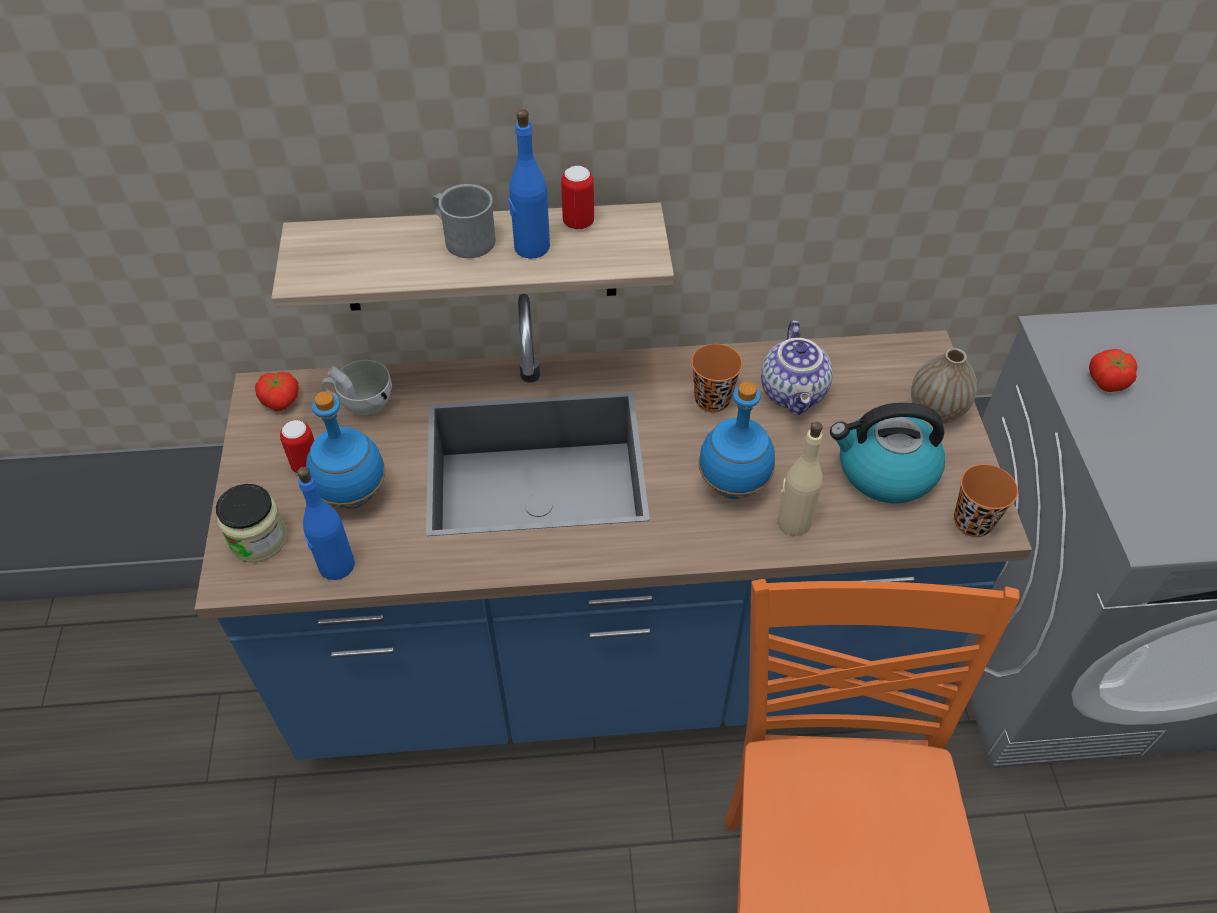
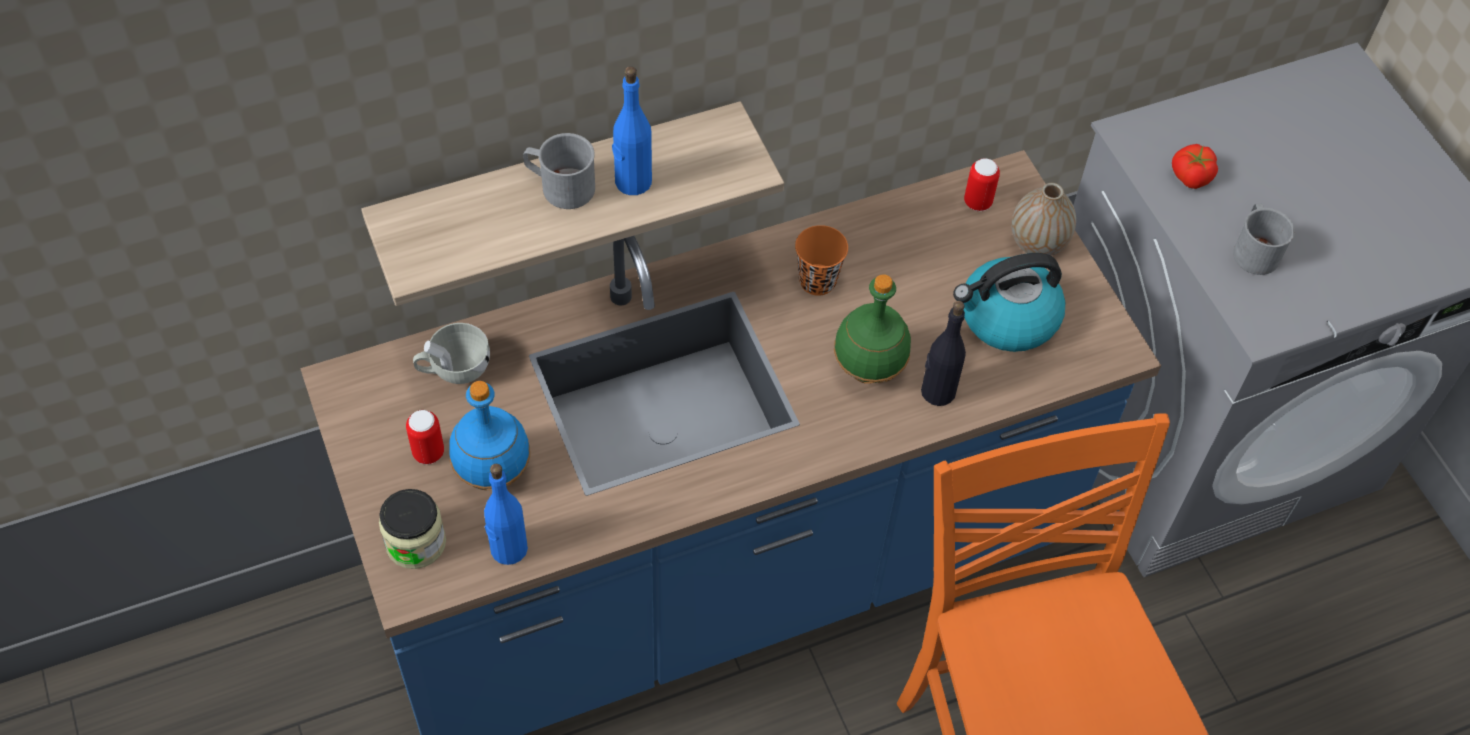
camera: 20 degrees left, 5 degrees up
(281, 399) = (366, 386): tomato -> none
(578, 223) = (668, 143): can -> can (977, 202)
(732, 485) = (867, 368): blue bottle -> green bottle
(793, 521) = (937, 391): beige bottle -> black bottle
(794, 393) = (896, 255): teapot -> none
(973, 522) = (1102, 351): orange cup -> none
(1158, 460) = (1254, 249): none -> grey mug

